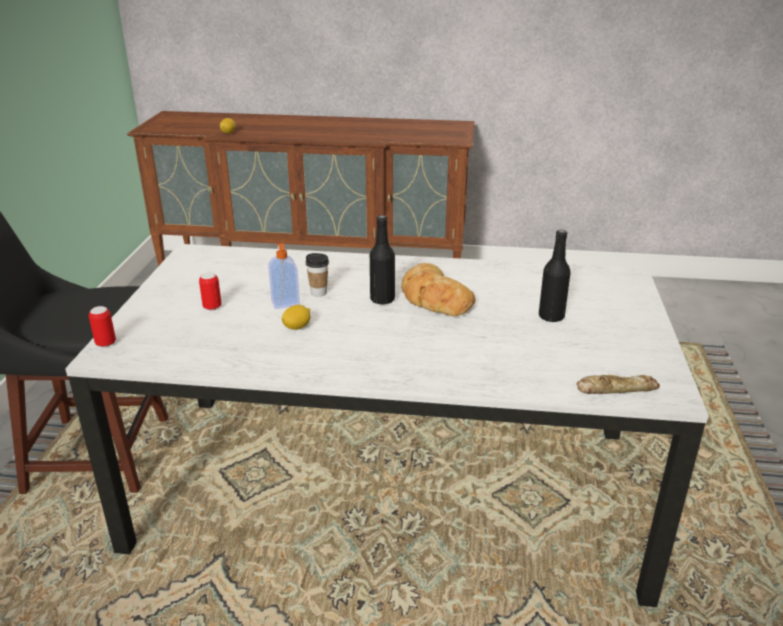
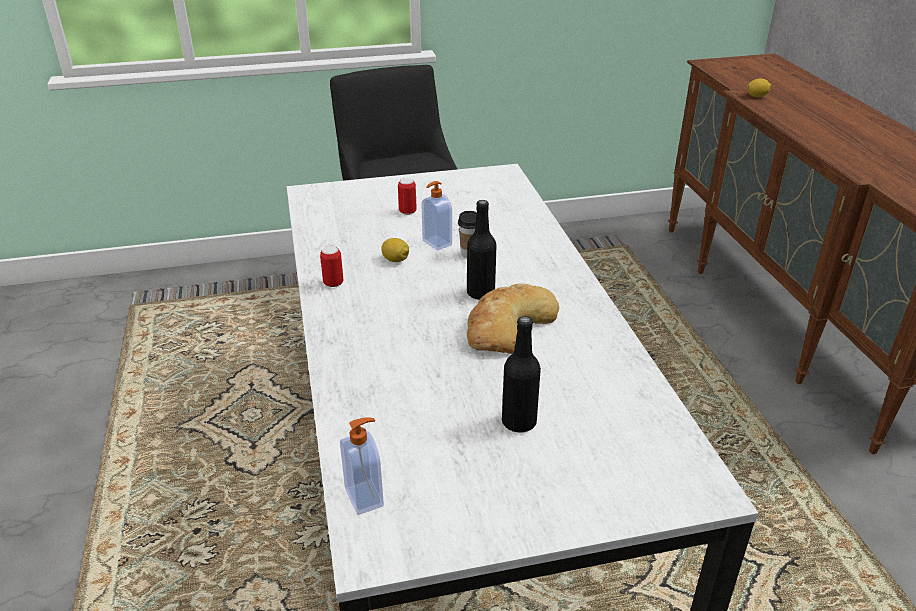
camera: 70 degrees right, 5 degrees up
(106, 343) = (326, 188): can -> can (333, 283)
(616, 389) = (365, 497): bread -> soap dispenser

